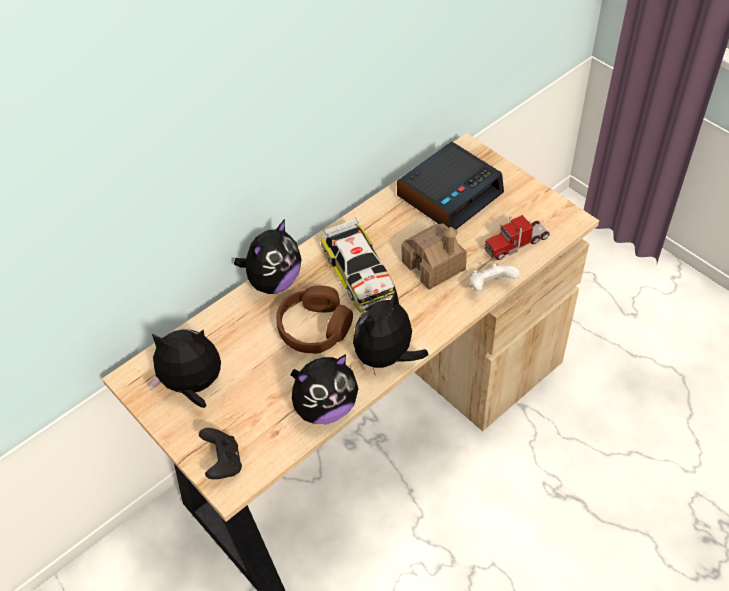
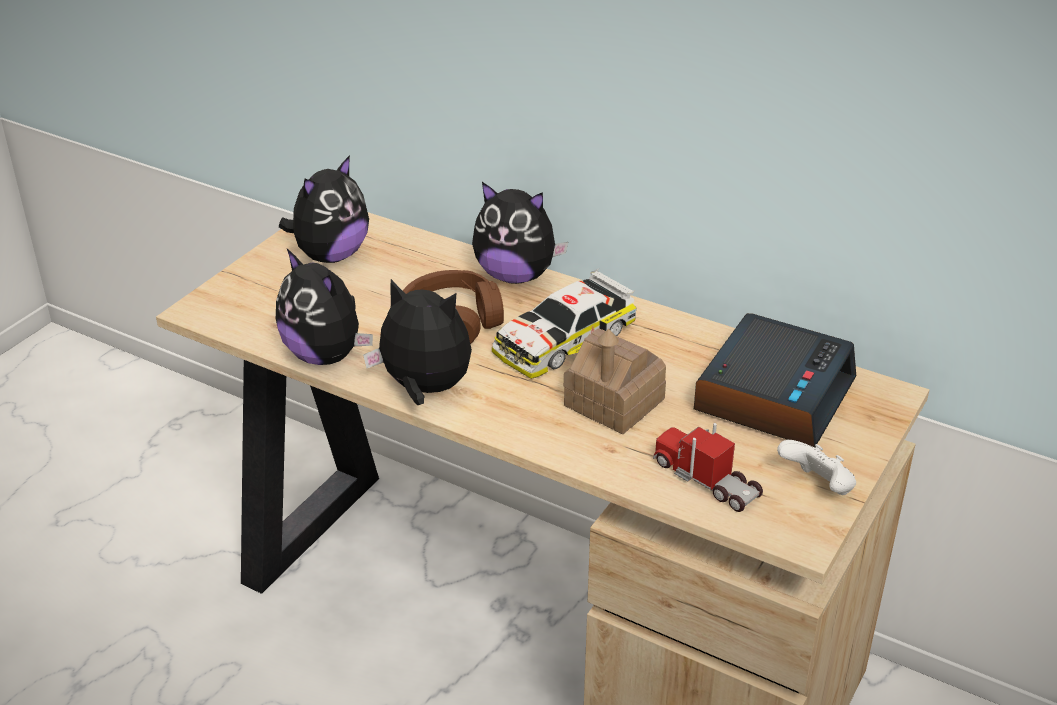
camera: 70 degrees right, 15 degrees down
(193, 386) = (330, 255): plush toy -> plush toy turned 60 degrees clockwise
(223, 463) = (228, 299): black game controller -> none
(449, 194) = (773, 394): alarm clock -> alarm clock turned 90 degrees counterclockwise
(490, 287) = (599, 465): white game controller -> white game controller (817, 487)

